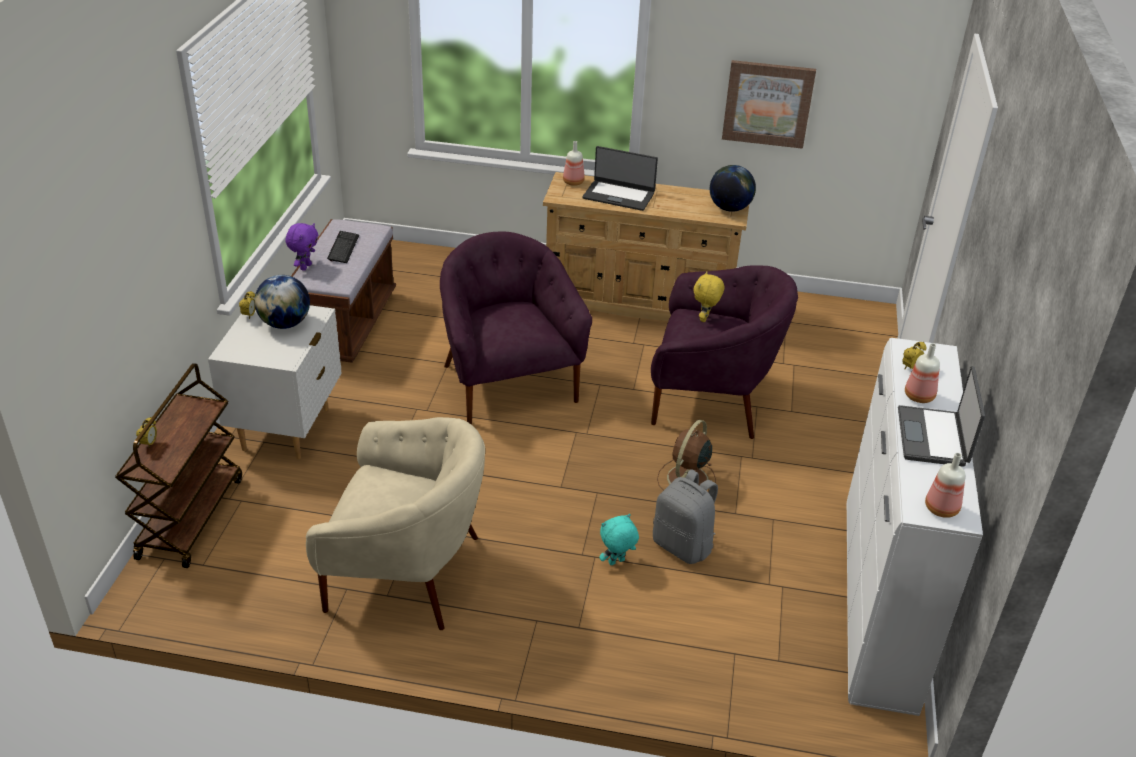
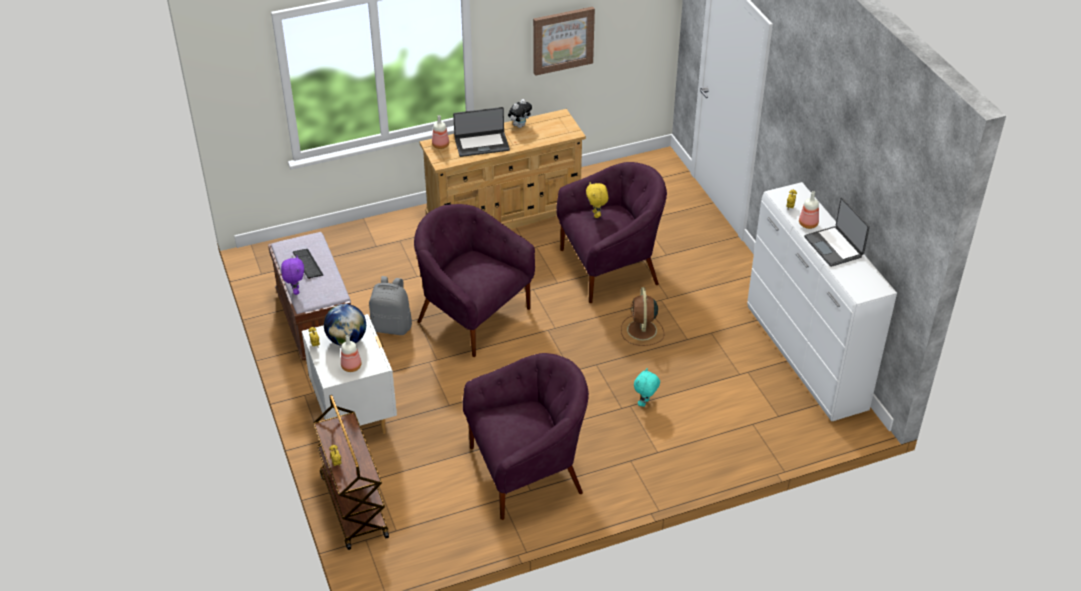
camera: 30 degrees left, 5 degrees up
(405, 571) = (527, 471): beige armchair -> purple armchair
(680, 193) = (520, 125): none -> plush toy
(683, 545) = (674, 374): grey backpack -> grey backpack (392, 326)
(729, 208) = (563, 125): globe -> none
(942, 509) = (869, 287): bottle -> bottle (352, 366)

